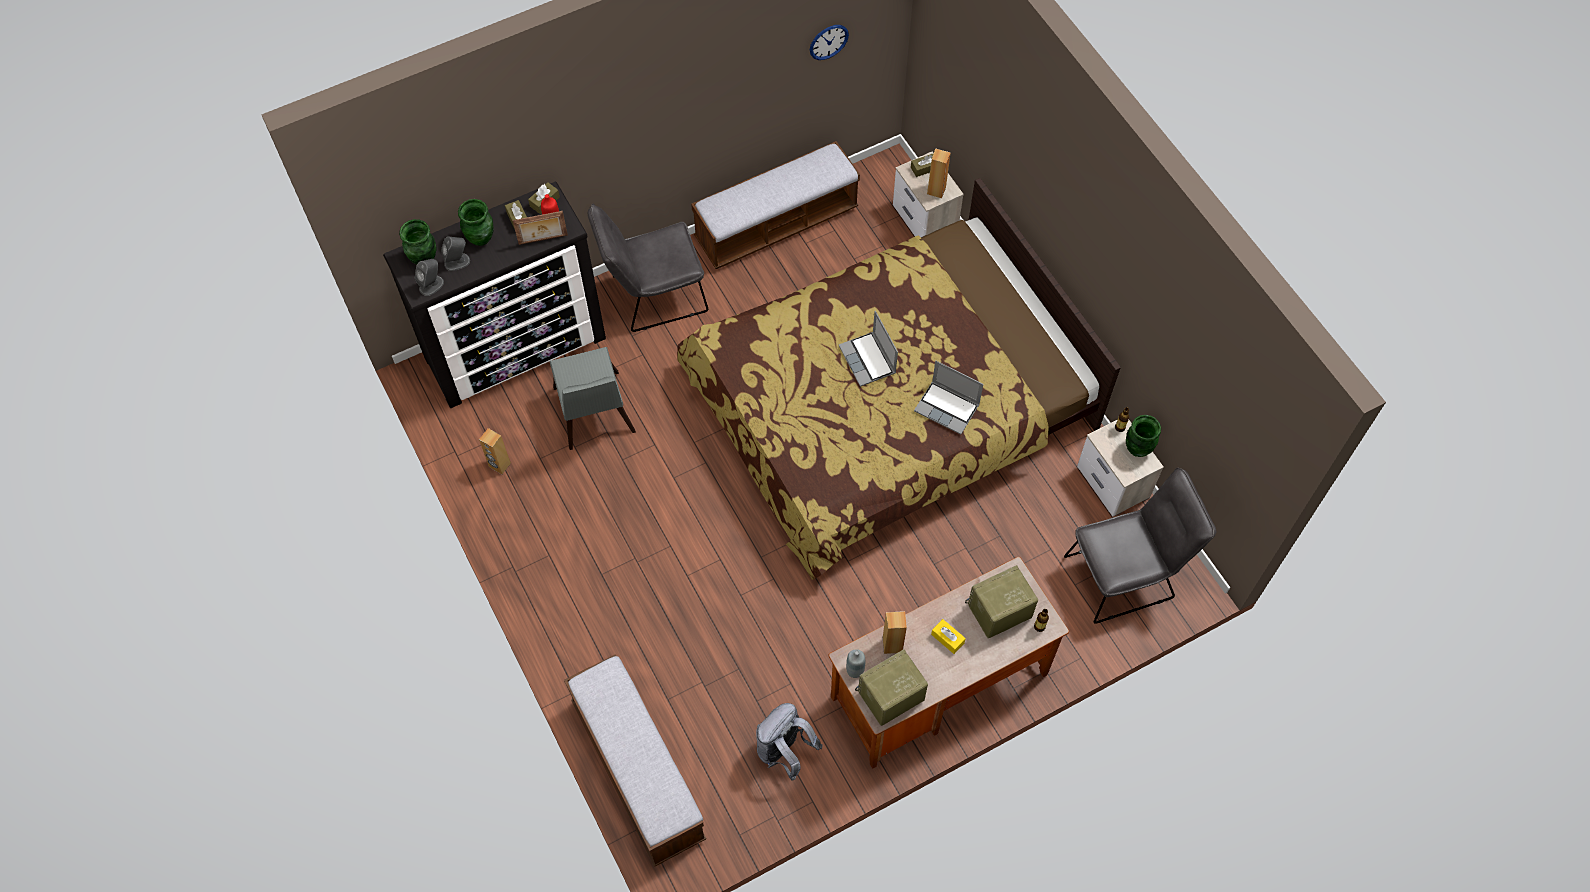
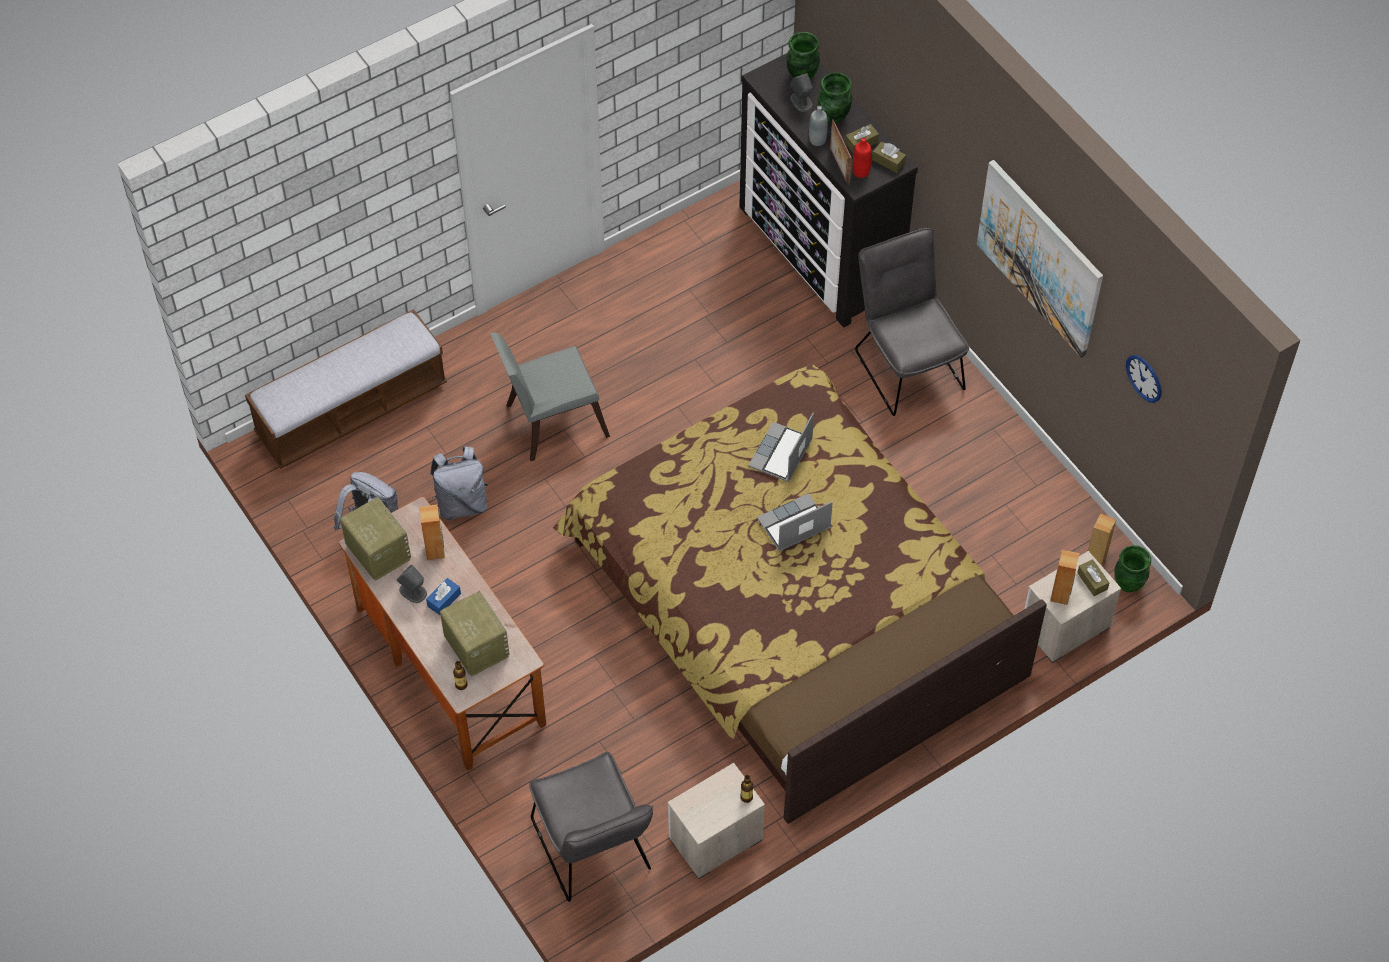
camera: 85 degrees right, 5 degrees down
(431, 285) = (770, 86): grey speaker -> grey speaker (413, 592)
(499, 465) = (676, 256): brown speaker -> brown speaker (1095, 558)
(594, 416) = (744, 328): grey chair -> grey chair (550, 421)
(700, 88) = (1040, 257): none -> picture
(761, 669) = (462, 503): none -> grey backpack
(776, 224) = (1027, 473): bench -> none
(855, 670) = (406, 519): grey bottle -> grey bottle (817, 140)
(947, 638) = (444, 600): yellow tissue box -> blue tissue box
(948, 408) = (740, 605): laptop -> laptop (781, 454)
(1137, 448) = (720, 816): green vase -> green vase (1128, 583)

